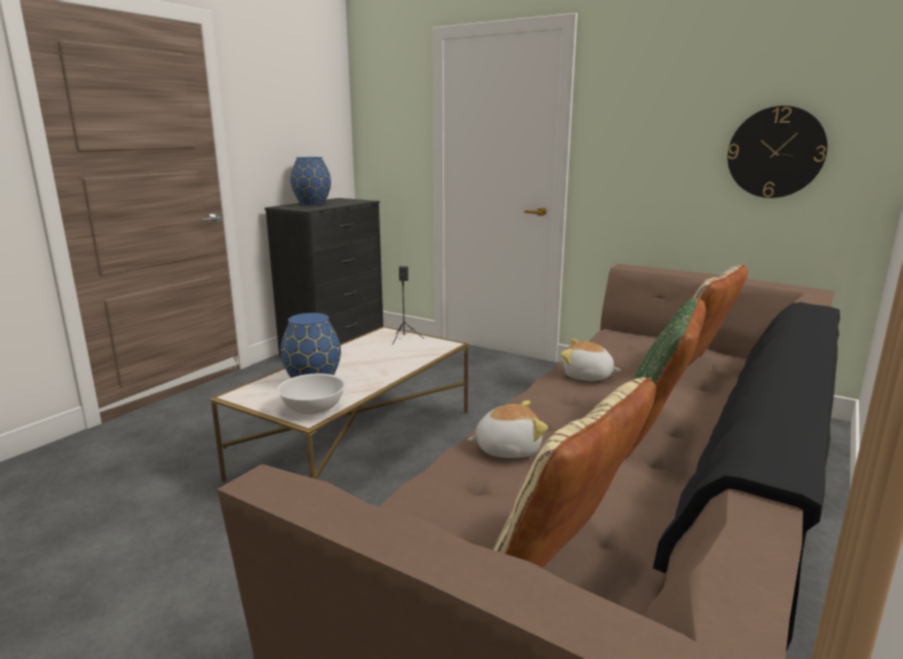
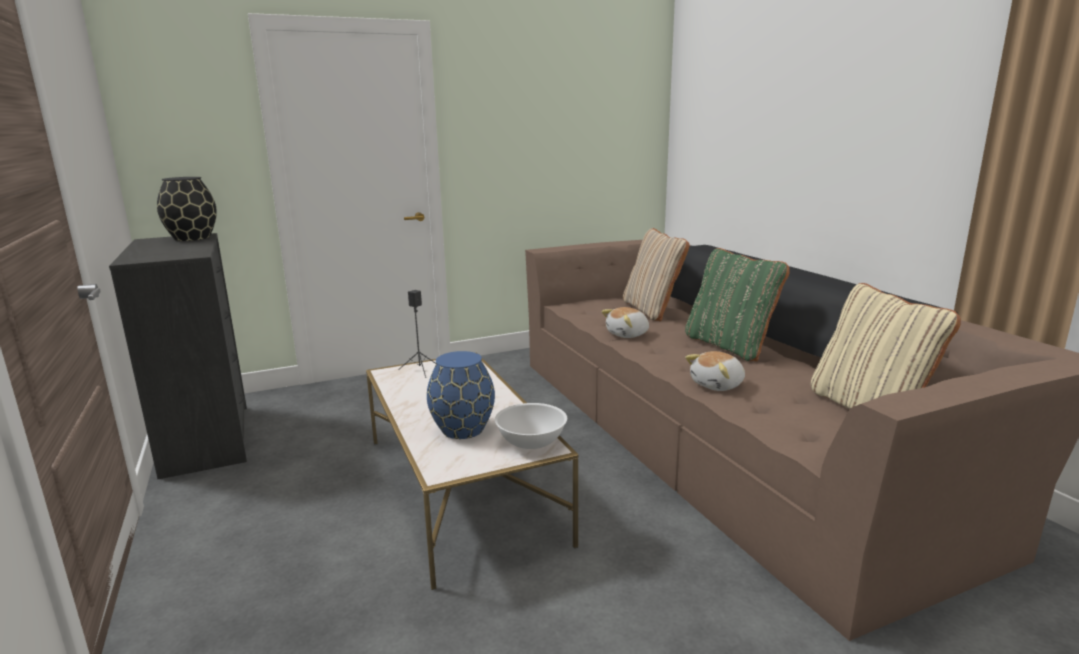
camera: 55 degrees left, 0 degrees up
(312, 203) = (149, 249): blue vase -> none
(356, 201) = (193, 238): none -> black vase
(507, 448) = (718, 385): plush toy -> plush toy turned 150 degrees counterclockwise
(775, 152) = (598, 146): wall clock -> none

